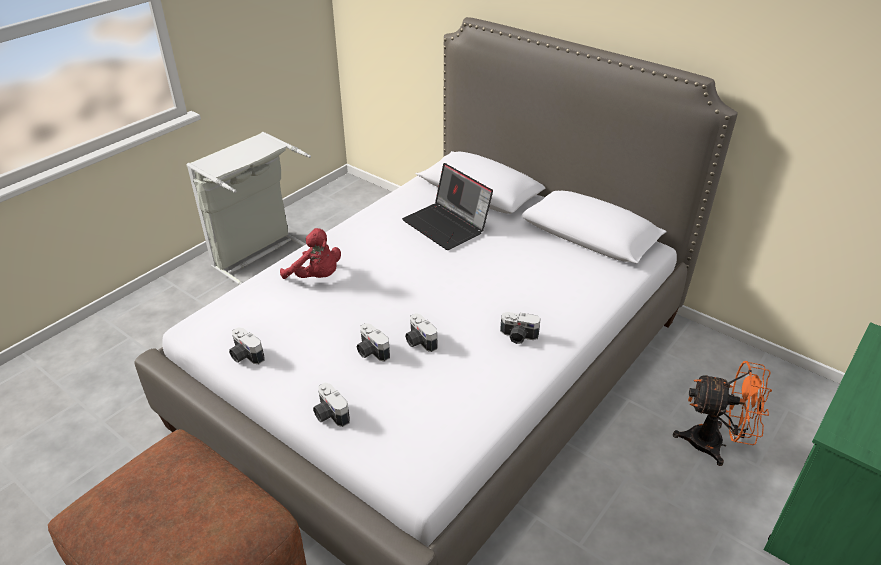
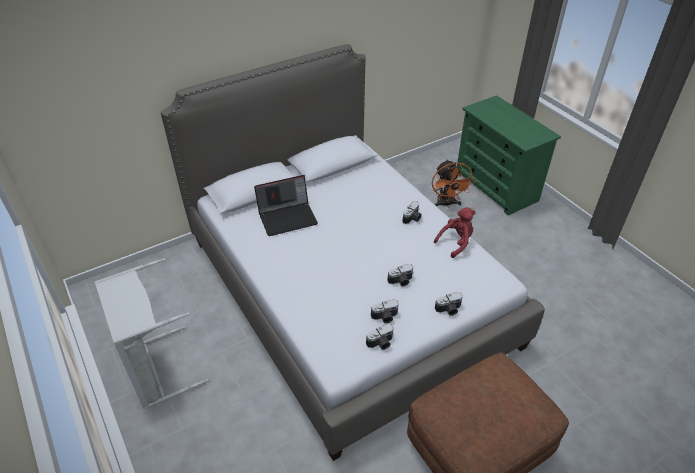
camera: 70 degrees left, 5 degrees up
(316, 277) = (311, 293): red plush toy -> red plush toy (456, 242)
(419, 341) = (400, 258): camera -> camera (385, 317)
(714, 444) = (446, 204): orange fan -> orange fan turned 135 degrees clockwise

